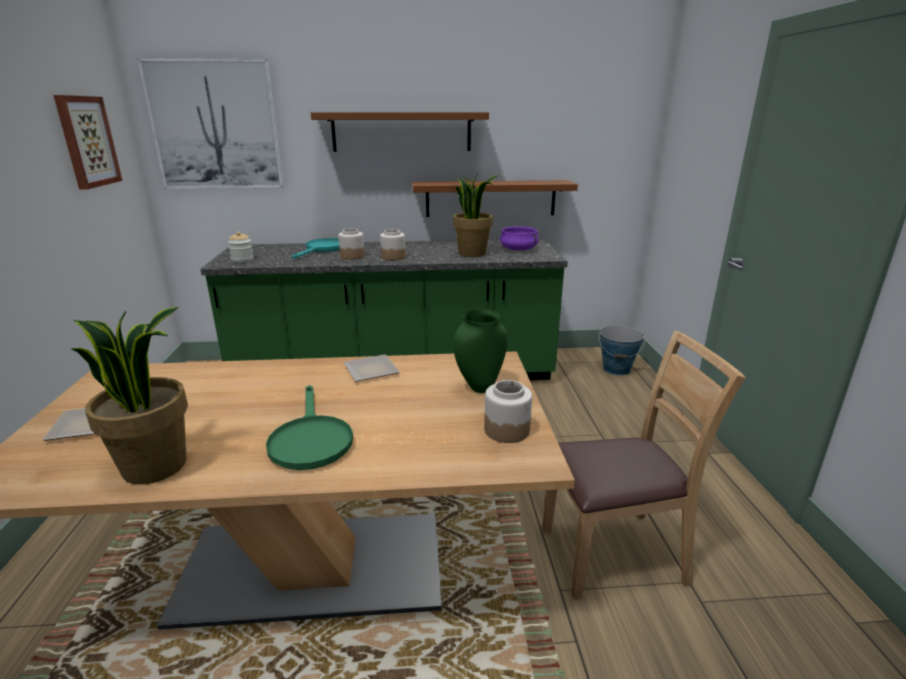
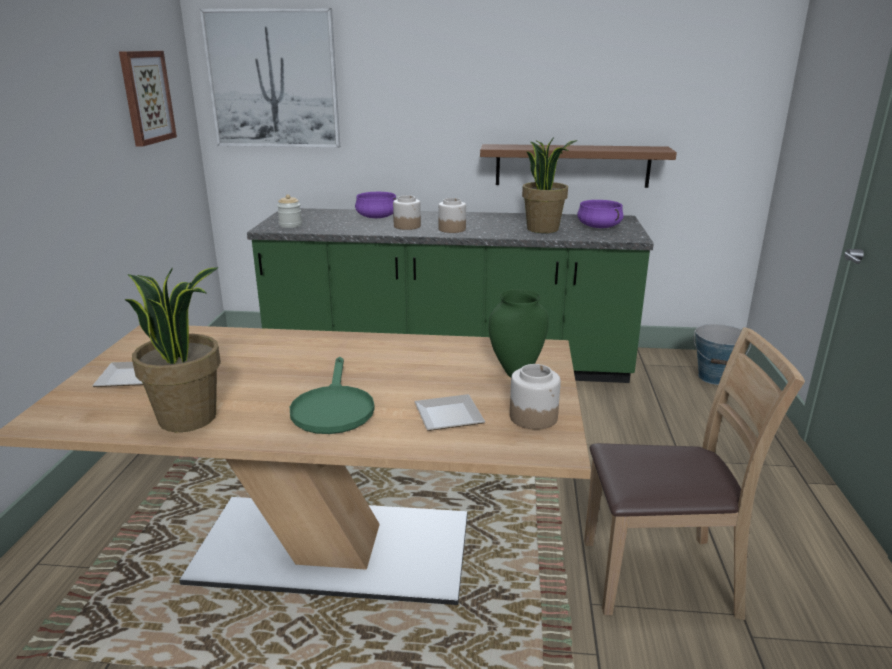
camera: 10 degrees right, 0 degrees up
(323, 249) = (377, 217): turquoise frying pan -> purple cooking pot
(373, 371) = (408, 349): plate -> plate (451, 417)
(401, 132) = (472, 87): brown shelf -> none

